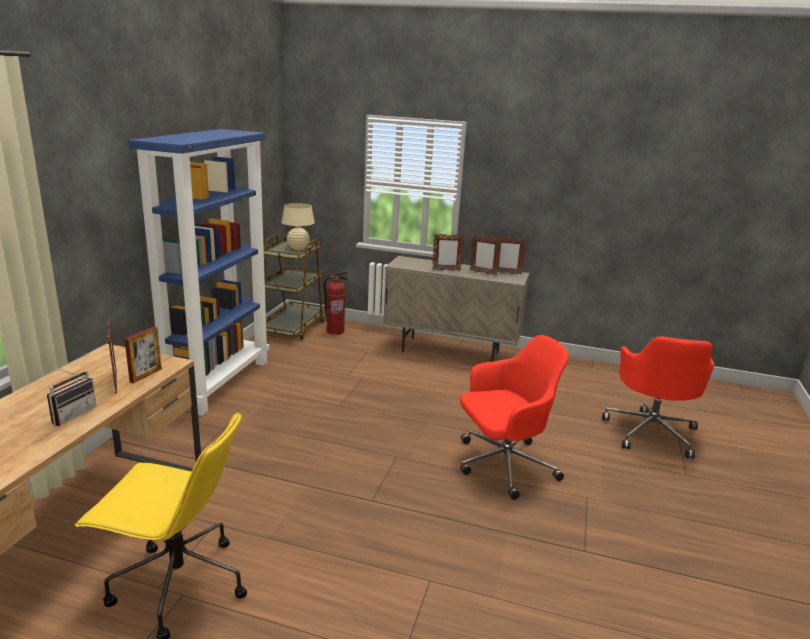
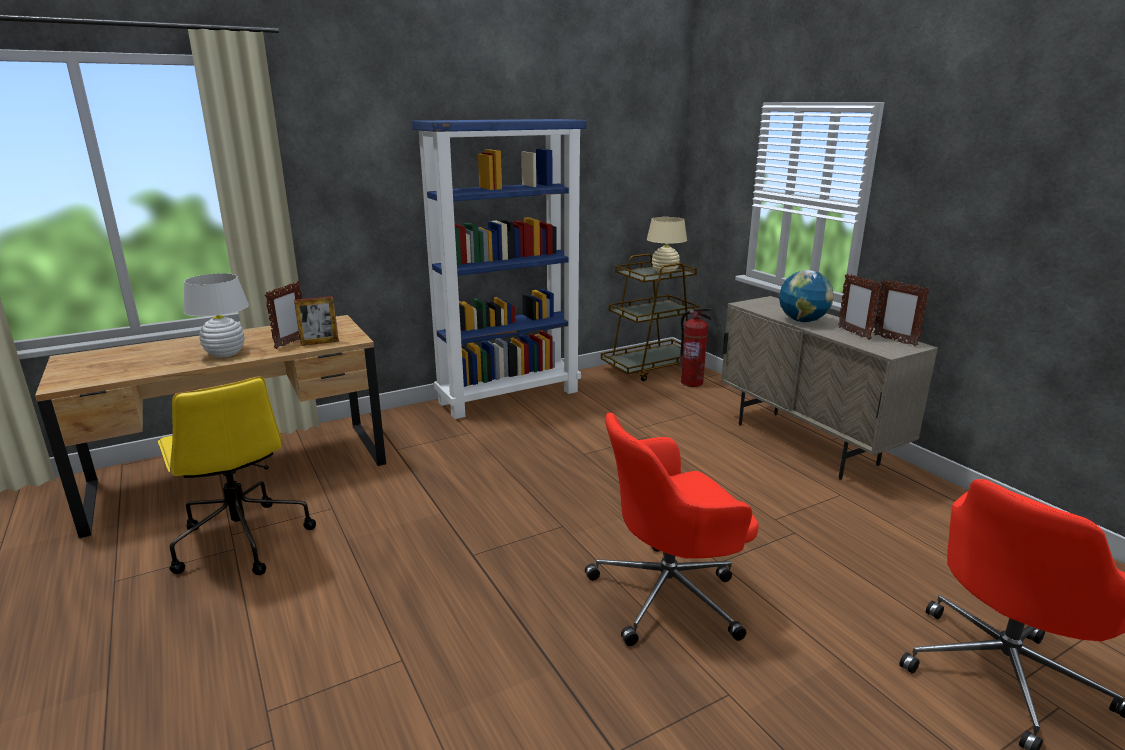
camera: 45 degrees right, 0 degrees up
(71, 414) = (225, 354): radio -> white table lamp
(446, 270) = (802, 321): picture frame -> globe
(503, 465) = (670, 594): red office chair -> red office chair turned 135 degrees clockwise

